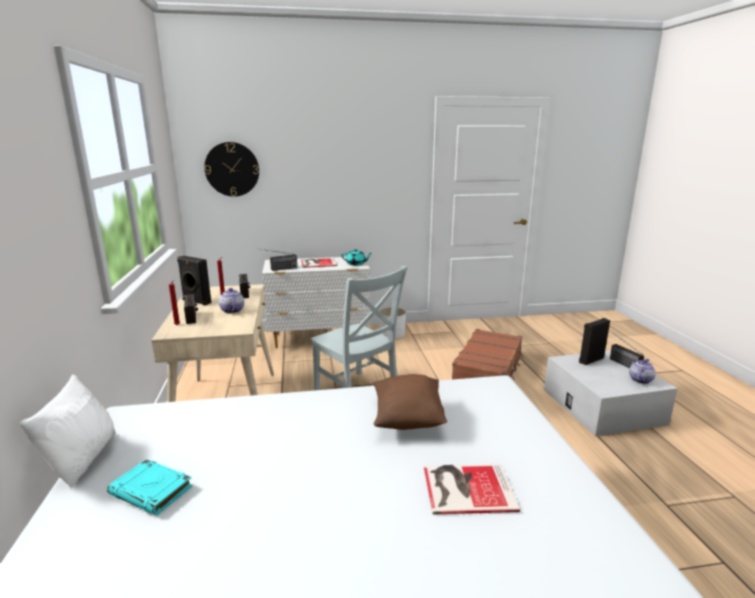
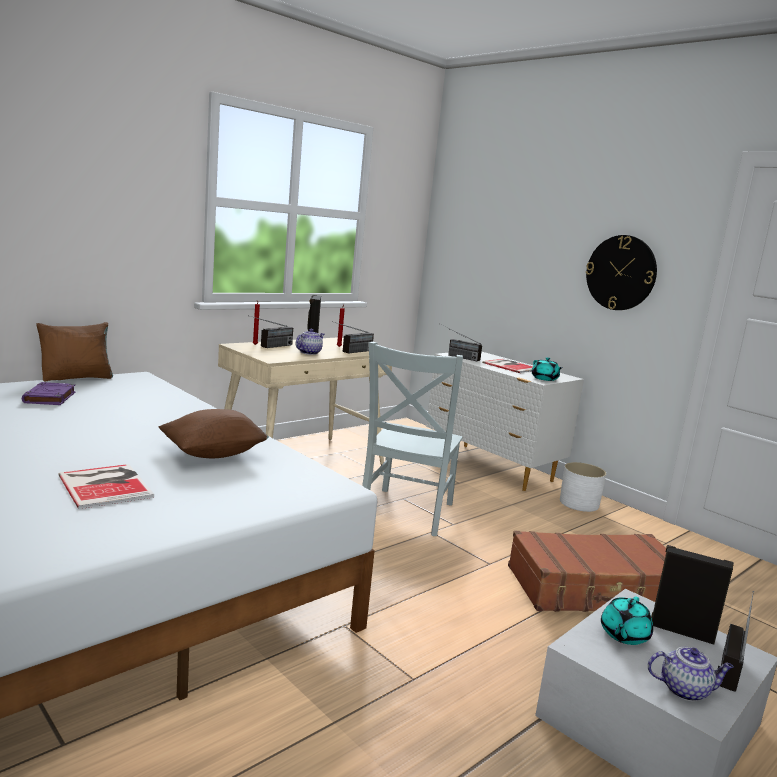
camera: 55 degrees right, 5 degrees down
(82, 459) = (77, 378): white pillow -> brown pillow
(152, 491) = (50, 398): turquoise book -> purple book
(232, 169) = (471, 236): wall clock -> wall clock (621, 273)
(593, 375) = (623, 635): none -> turquoise teapot

